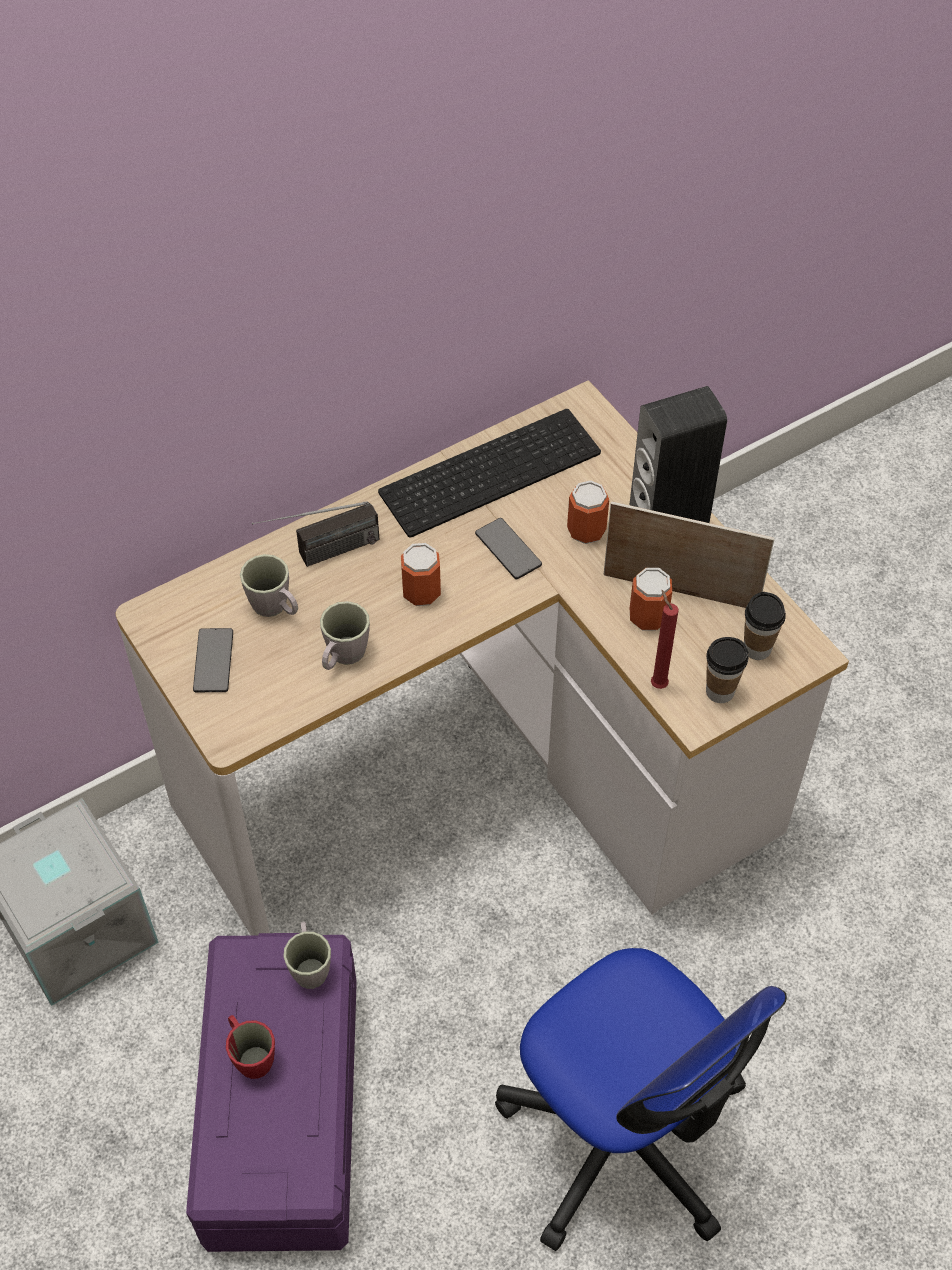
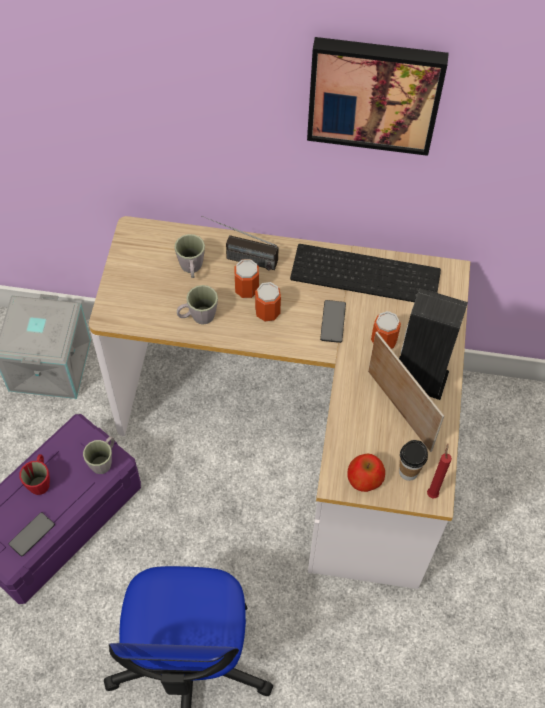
camera: 40 degrees right, 5 degrees up
(213, 661) = (138, 274): phone -> phone (32, 534)
(427, 201) = (374, 93): none -> picture
(648, 617) = (368, 410): can -> can (246, 289)
(657, 683) = (336, 448): red candle -> red candle (432, 492)
(720, 691) = (364, 478): cup -> apple

